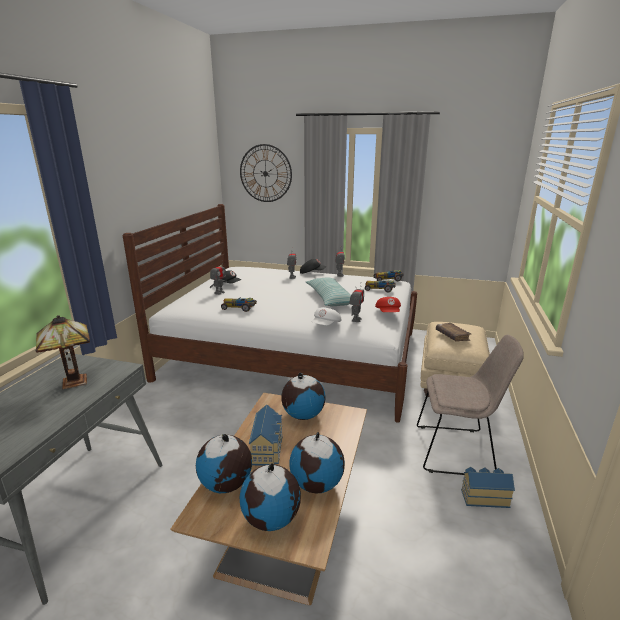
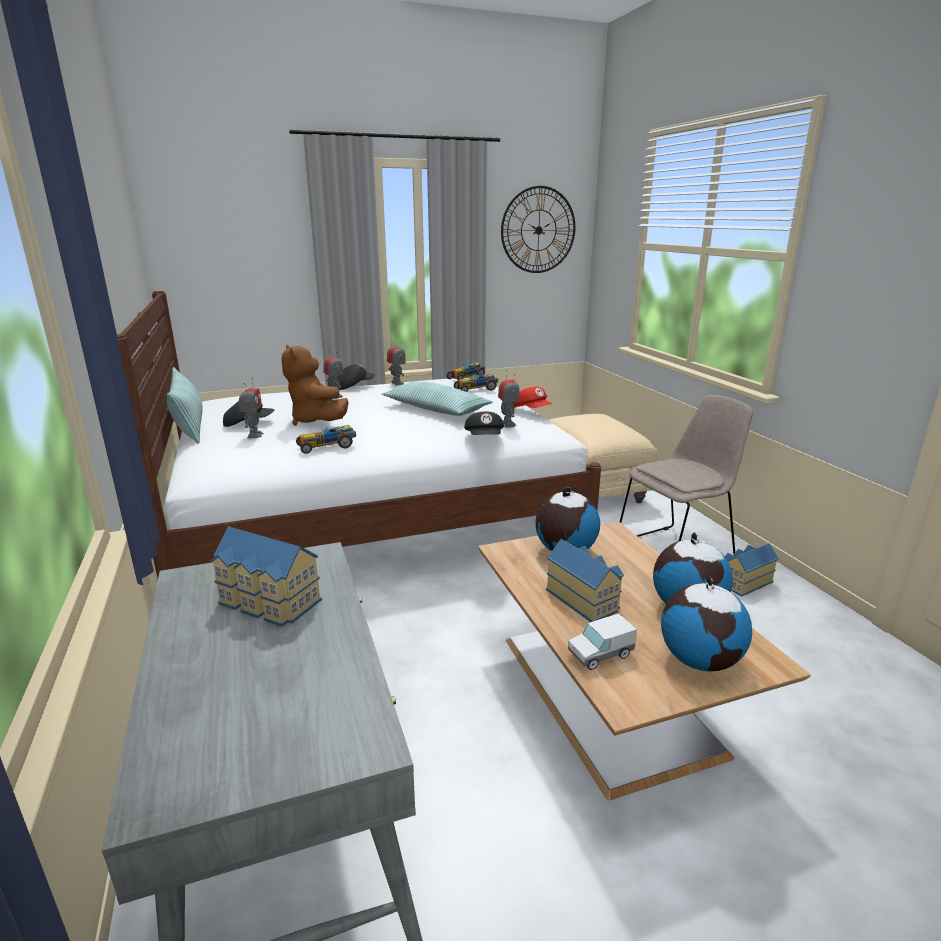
camera: 35 degrees left, 0 degrees up
(72, 383) = (268, 602): table lamp -> toy house
(204, 281) = (190, 427): none -> pillow
(226, 484) = (600, 654): globe -> toy truck
(258, 291) = (316, 421): none -> brown plush toy
(265, 173) = (234, 233): wall clock -> wall clock (538, 230)
(326, 325) = (485, 438): white cap -> black cap
(452, 336) = (596, 427): brown book -> none

